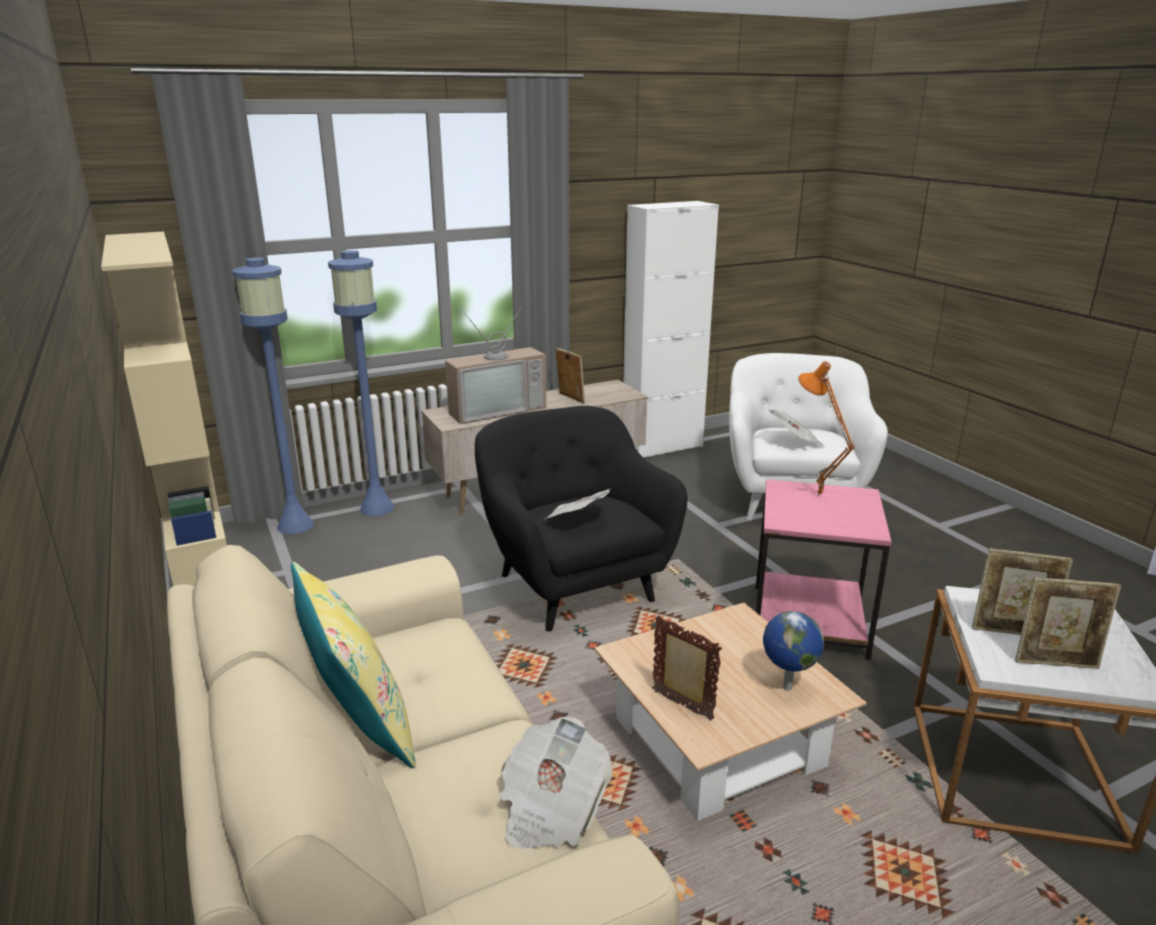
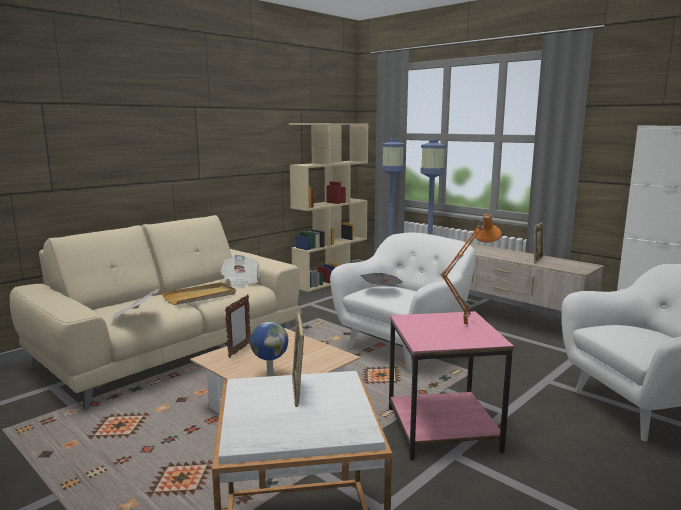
camera: 70 degrees right, 10 degrees down
(359, 724) = (183, 286): yellow pillow -> none
(462, 703) = (200, 296): none -> beige tray
(496, 409) = (486, 250): television -> none
(573, 585) = (403, 347): black armchair -> white armchair
(794, 441) = (620, 333): newspaper -> newspaper (241, 282)
(1056, 663) = (259, 406): picture frame -> none

